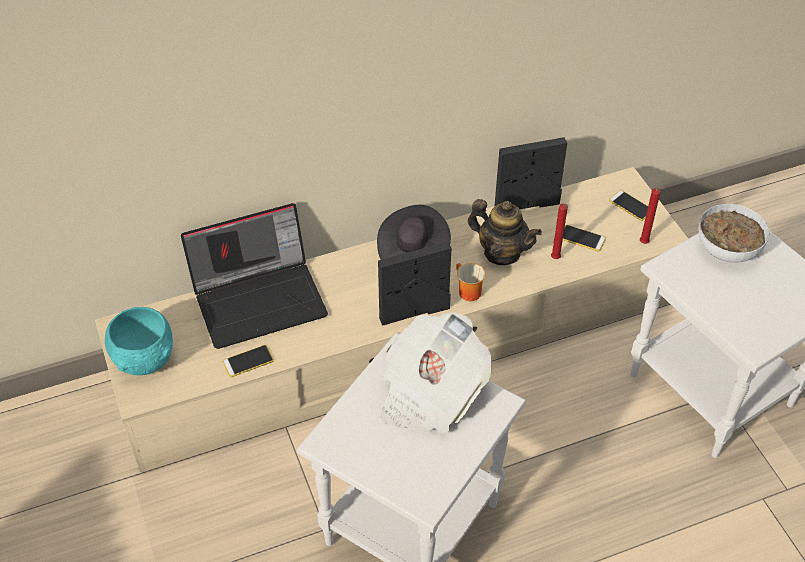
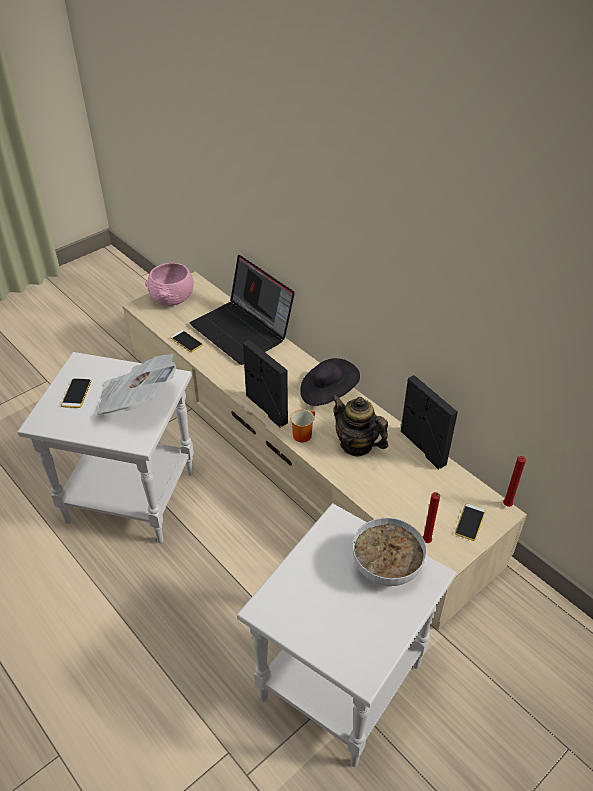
camera: 70 degrees right, 5 degrees down
(145, 358) = (172, 299): turquoise bowl -> pink bowl
(501, 253) = (356, 444): teapot -> teapot turned 120 degrees clockwise
(555, 259) = (368, 481): red candle -> red candle (505, 506)
(582, 238) = (405, 494): phone -> phone (76, 393)

